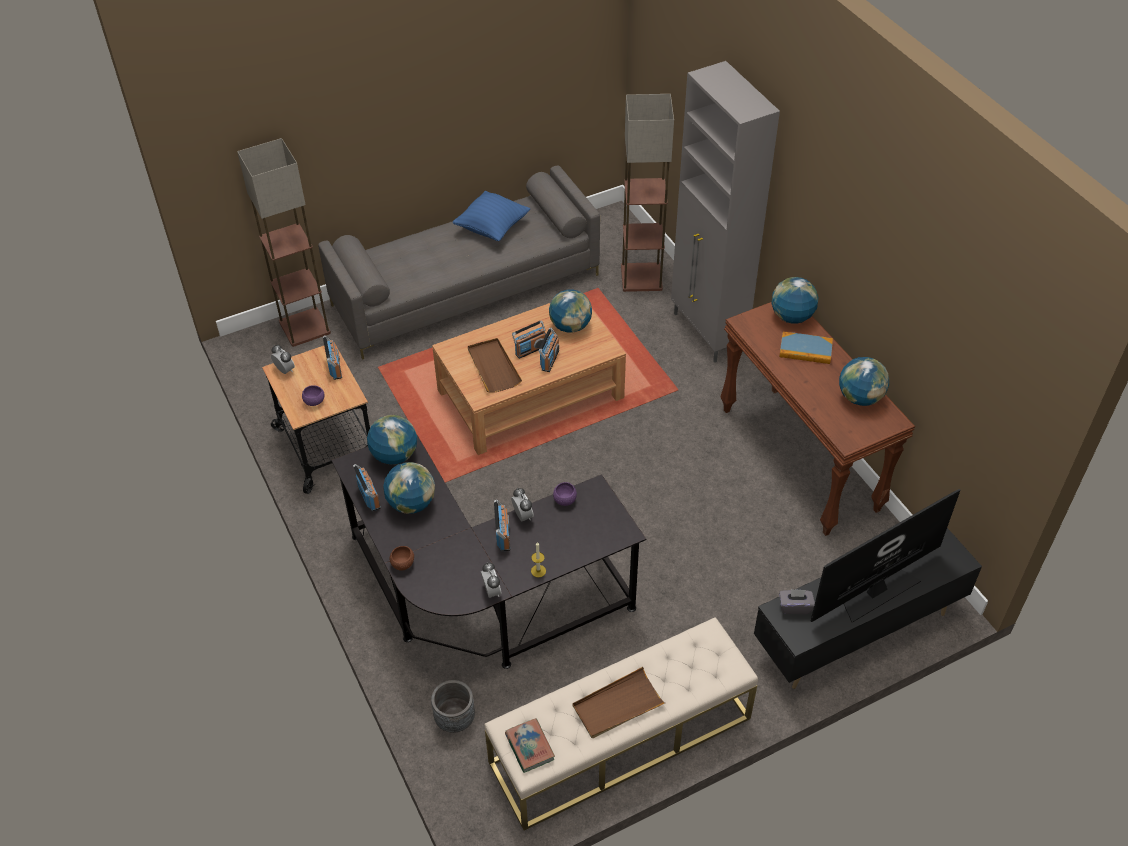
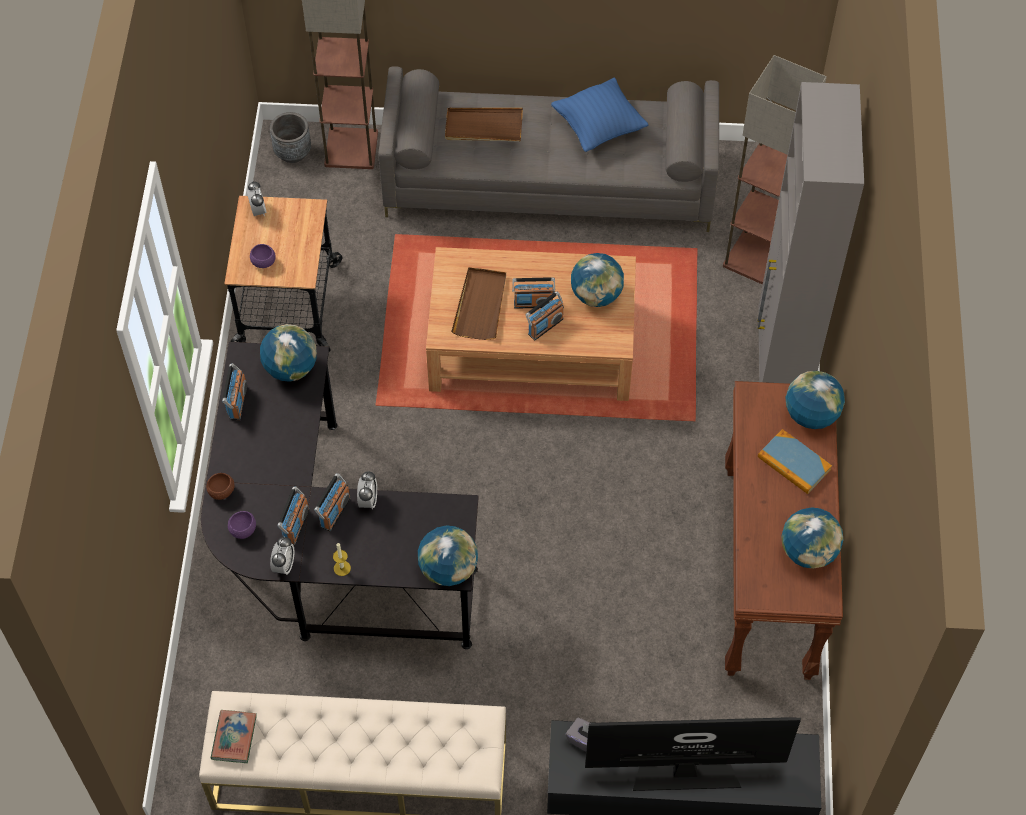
camera: 30 degrees right, 10 degrees up
(335, 367) = (308, 231): radio -> radio (296, 525)
(411, 503) = (272, 430): globe -> globe (448, 569)
(455, 719) = (221, 665): grey planter -> grey planter (293, 152)
(565, 500) = (421, 505): purple bowl -> purple bowl (243, 530)
(617, 705) = (343, 744): brown tray -> brown tray (483, 127)

